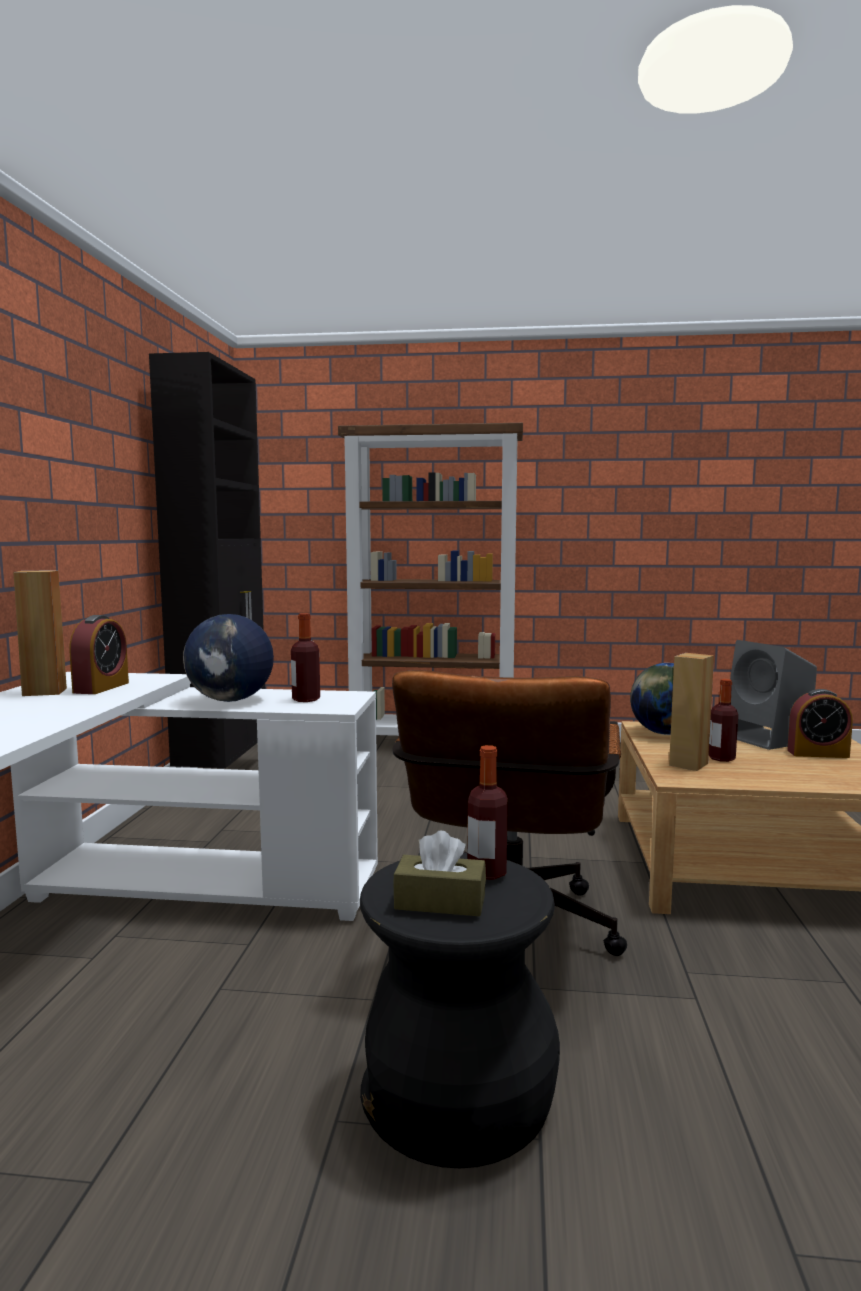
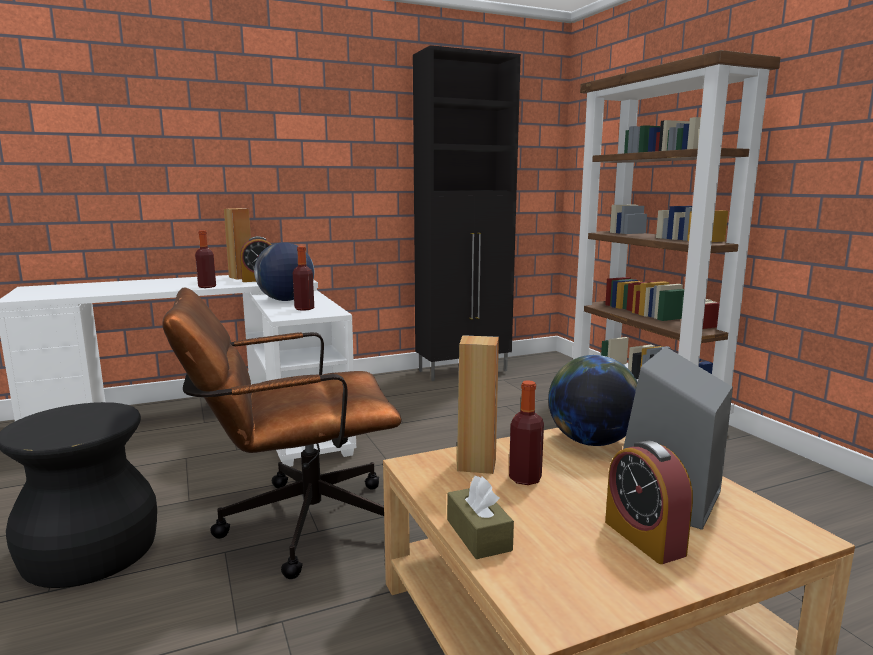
camera: 60 degrees right, 5 degrees up
(440, 902) = (54, 422): brown tissue box -> brown tissue box (478, 535)
(487, 872) = (101, 424): bottle -> bottle (207, 286)

